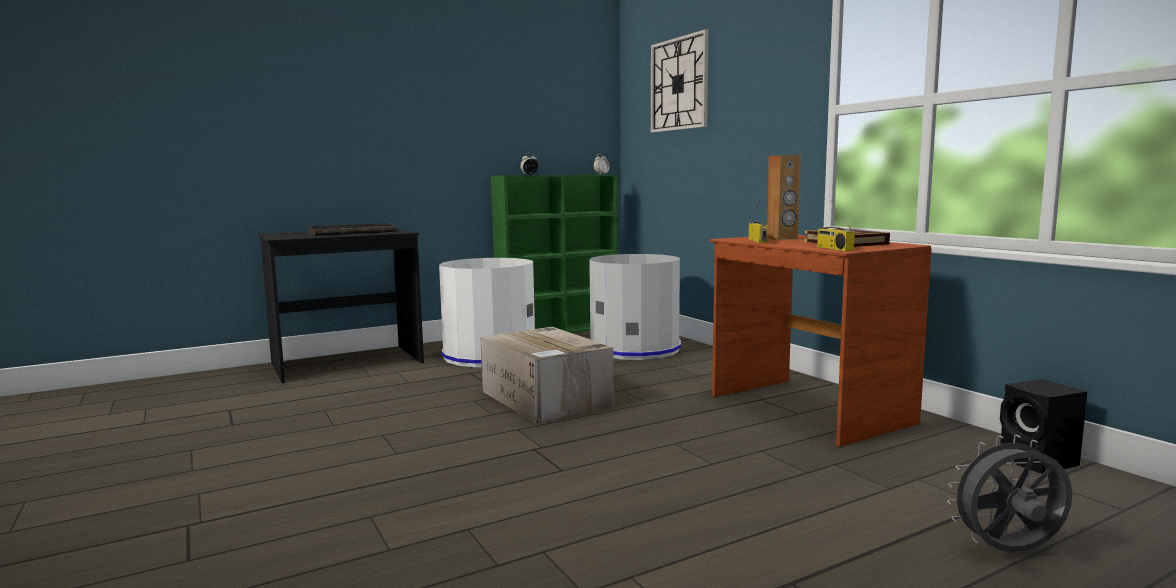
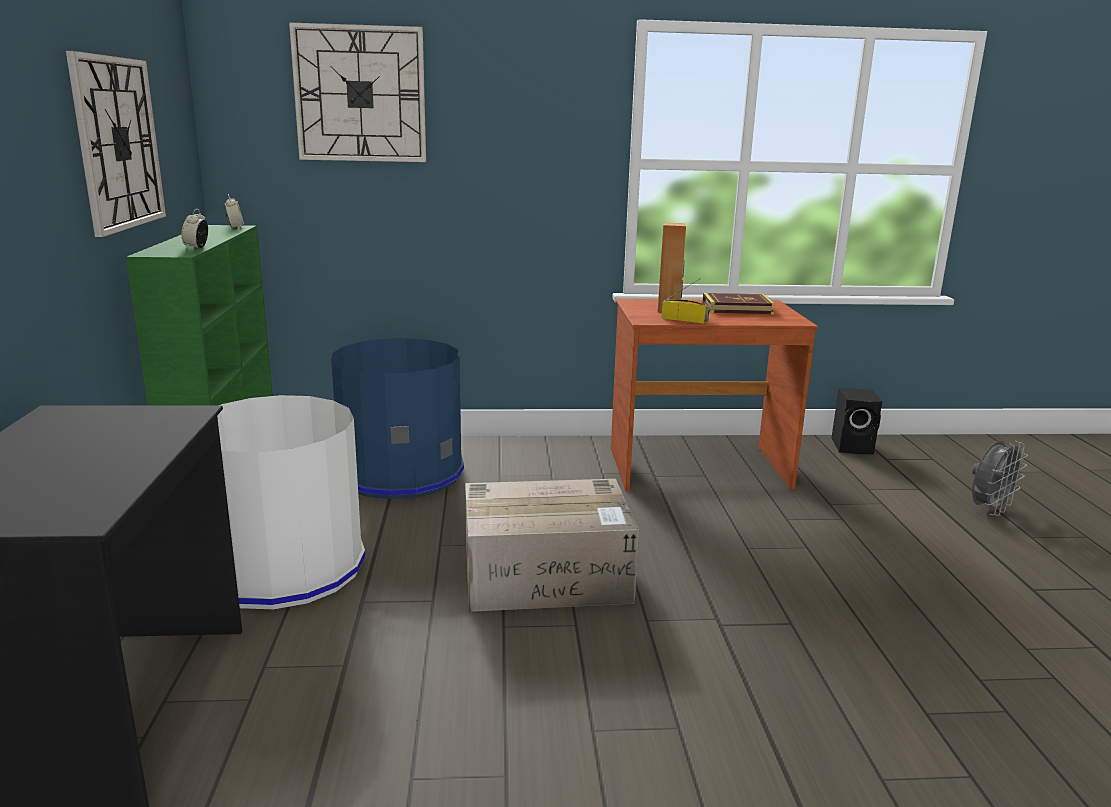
camera: 65 degrees left, 10 degrees up
(353, 232) = (97, 445): keyboard -> none
(510, 120) = (118, 143): none -> wall clock
(635, 348) = (401, 472): grey trash can -> blue trash can
(833, 249) = (785, 321): radio -> none
(1008, 552) = (989, 510): grey fan -> grey fan turned 150 degrees counterclockwise

